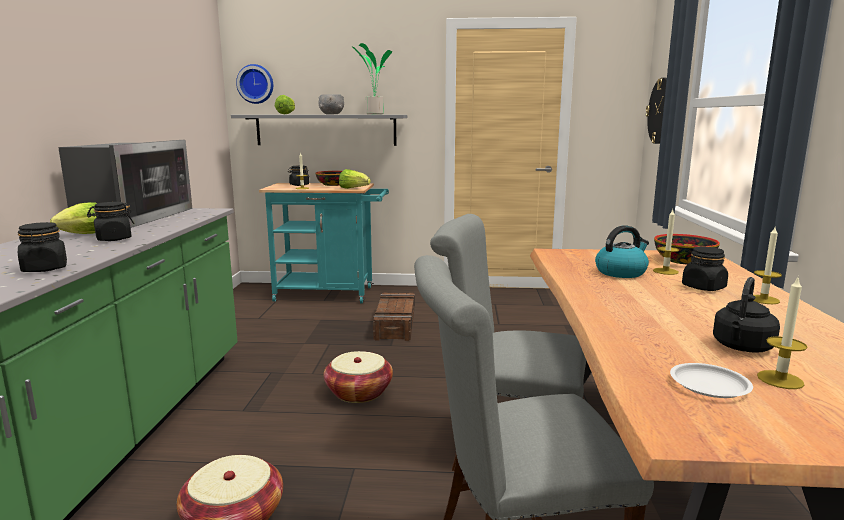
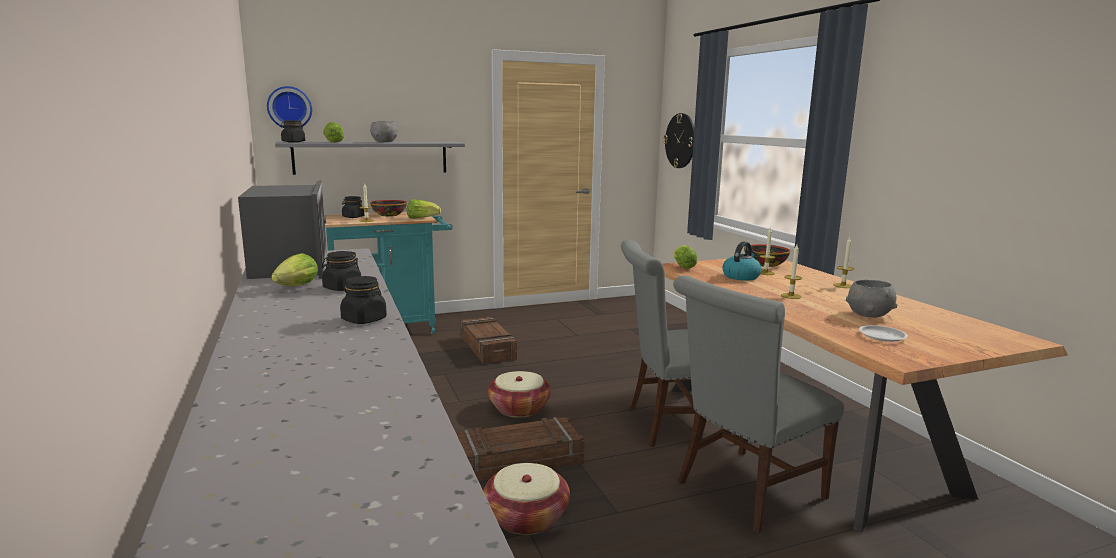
camera: 25 degrees left, 0 degrees up
(295, 450) = (517, 461): none -> crate
(373, 114) = (430, 142): potted plant -> none
(562, 254) = (682, 267): none -> lettuce
(703, 287) = (802, 281): black jar -> black jar (293, 142)
(742, 347) = (870, 315): black kettle -> grey bowl
(780, 379) = (907, 328): candle -> candle (791, 296)

